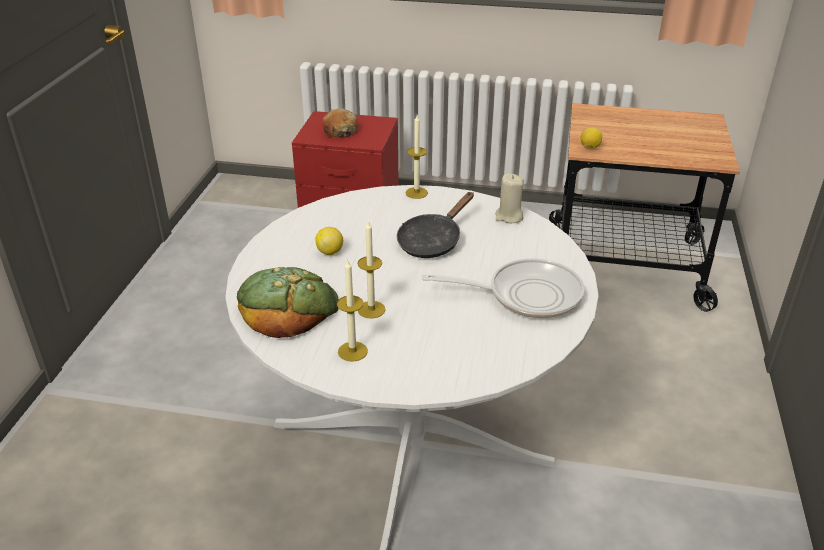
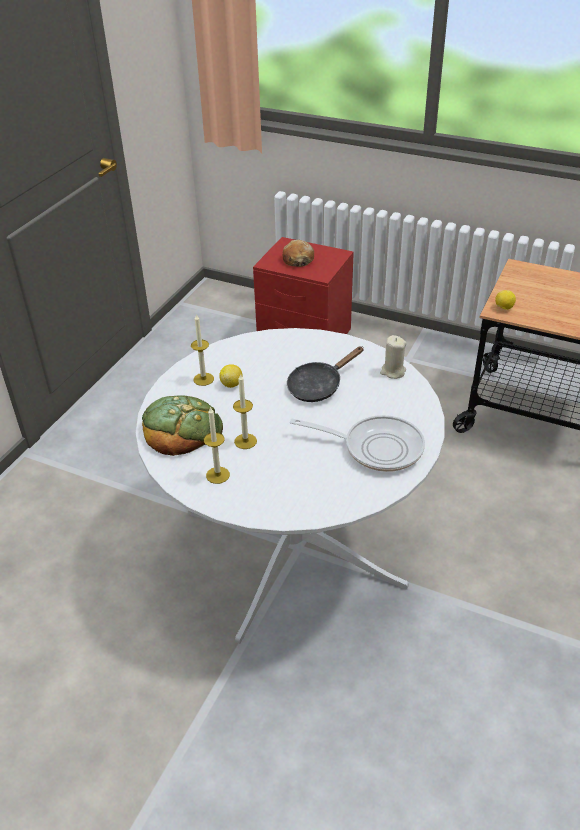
camera: 15 degrees right, 5 degrees up
(416, 193) = (323, 338): candle -> candle (203, 379)

